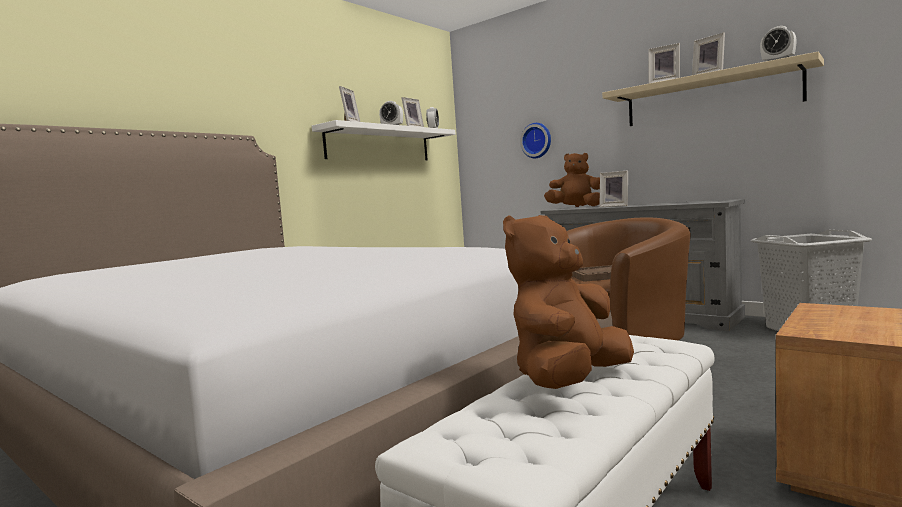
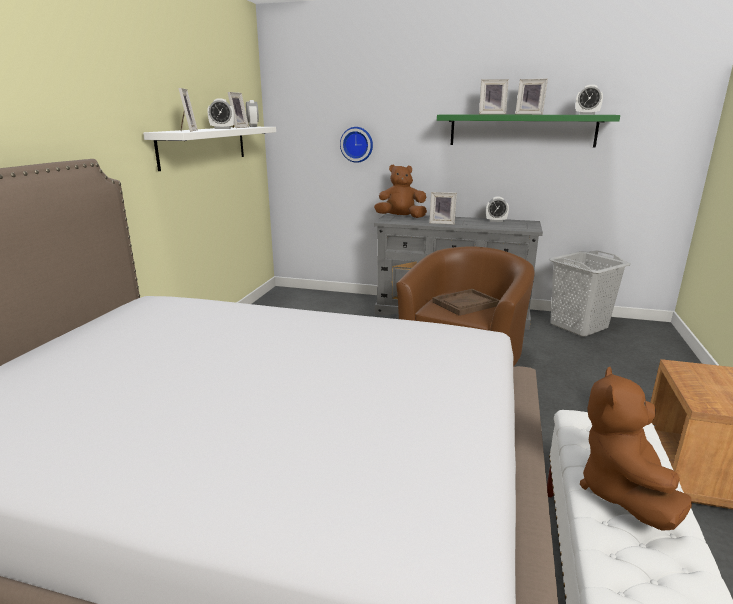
camera: 25 degrees left, 15 degrees up
(684, 202) = (496, 221): none -> alarm clock
(709, 97) = (522, 130): beige shelf -> green shelf

